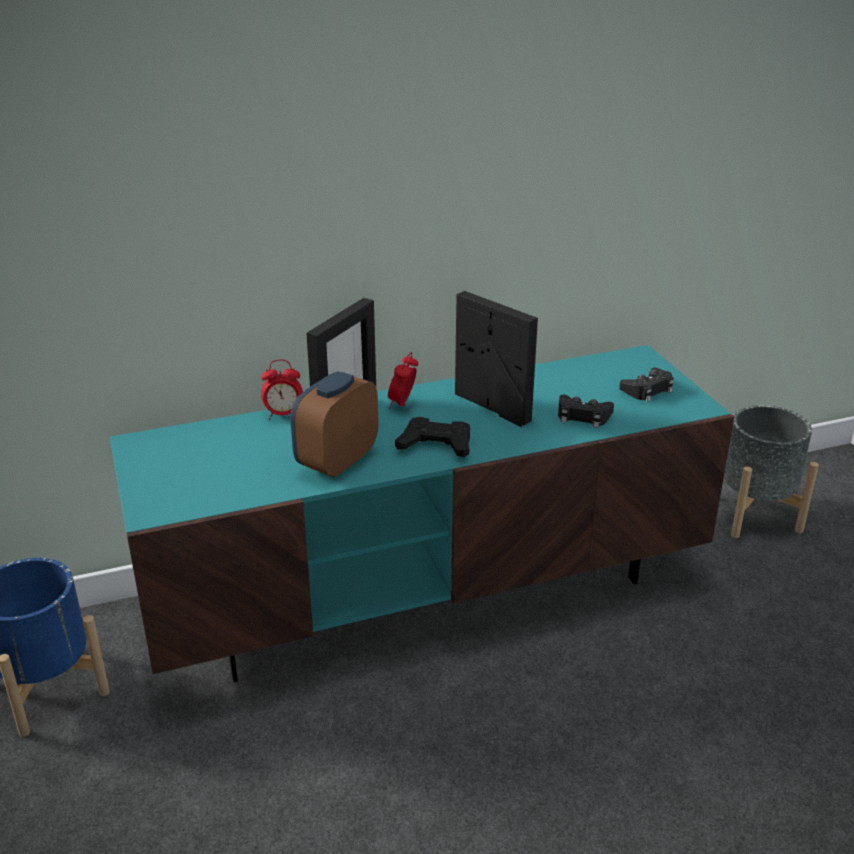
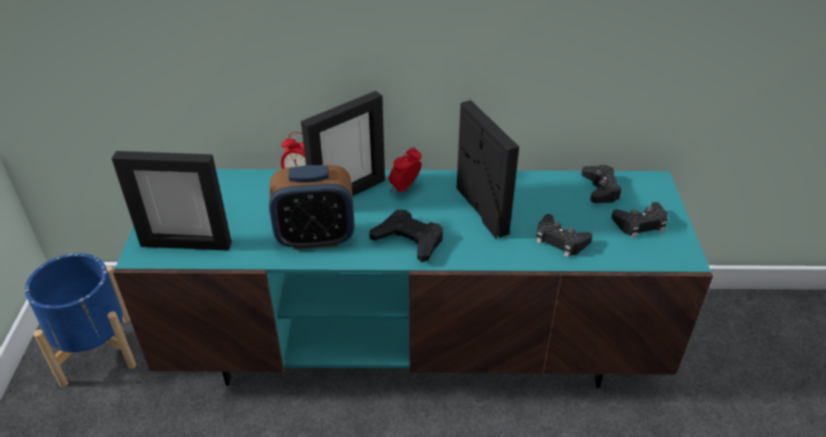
camera: 20 degrees right, 10 degrees up
(195, 494) = (186, 243): none -> picture frame
(337, 461) = (315, 238): alarm clock -> alarm clock turned 150 degrees counterclockwise
(594, 370) = (600, 189): none -> black game controller
(753, 513) = (747, 343): grey planter -> none

